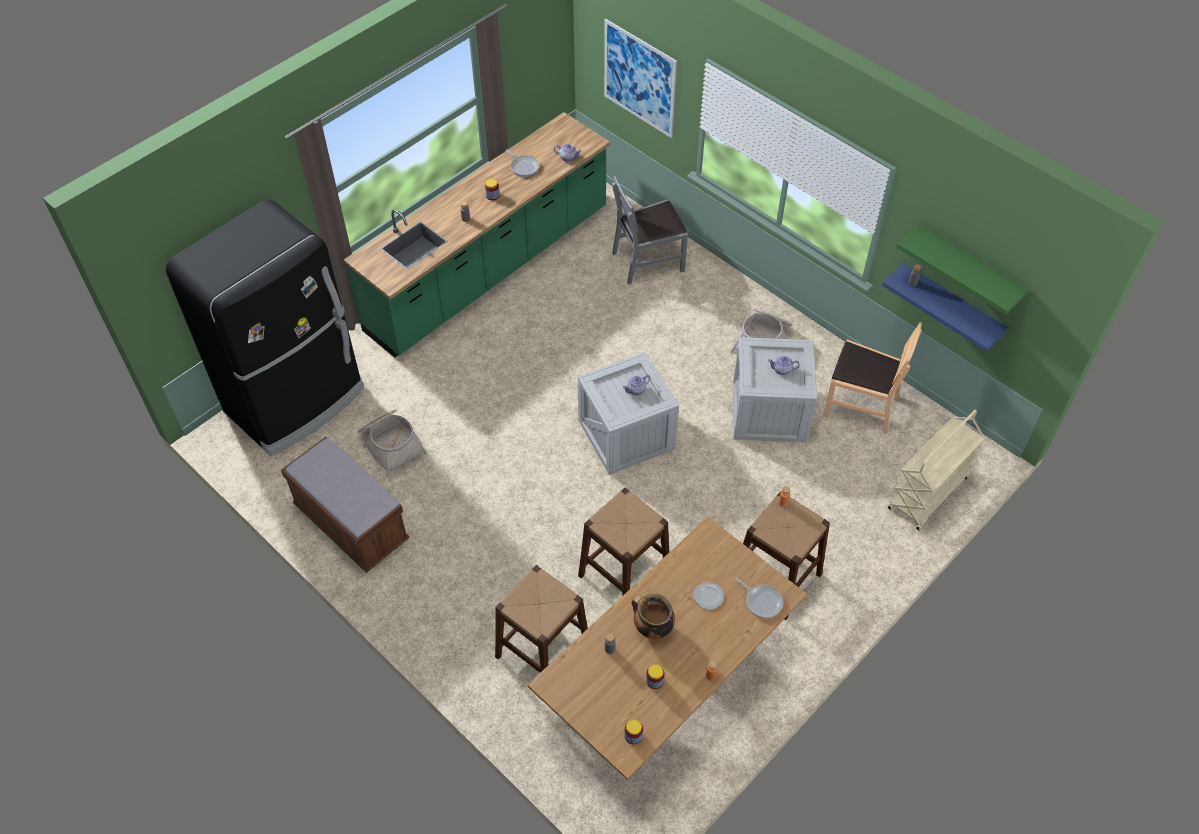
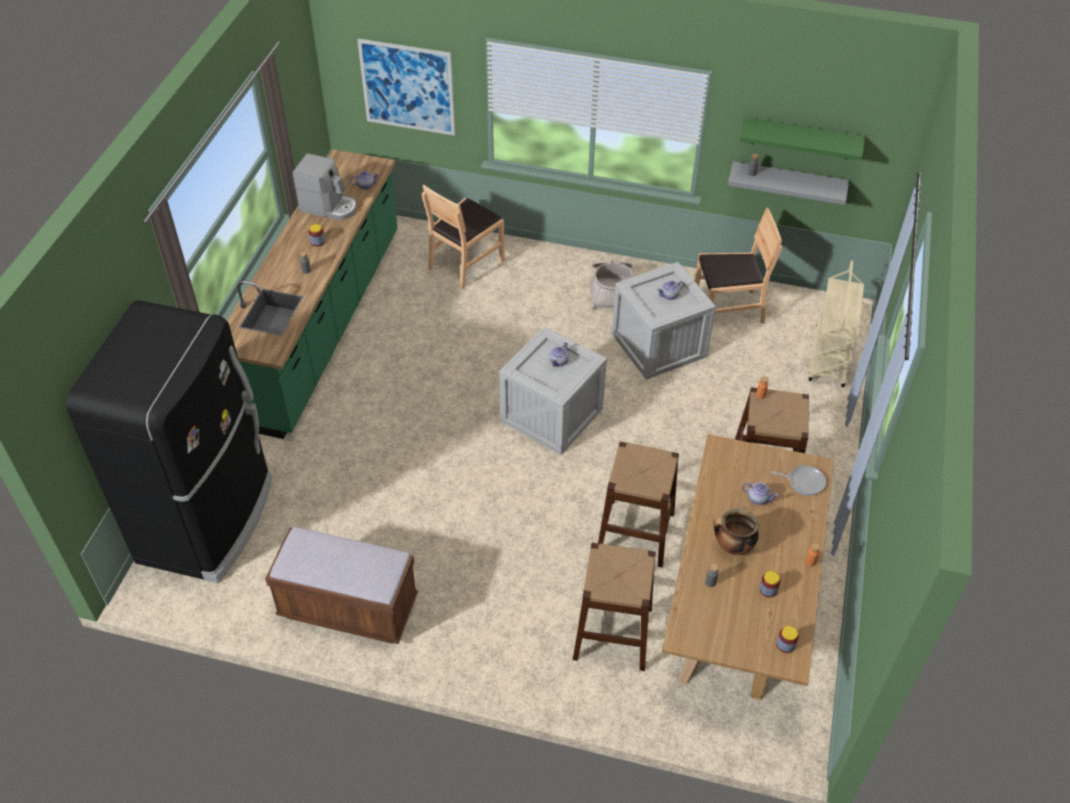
camera: 30 degrees left, 5 degrees down
(391, 444) = (335, 518): basket -> none
(523, 166) = (329, 207): frying pan -> coffee machine
(648, 261) = (465, 263): grey chair -> brown chair
(708, 596) = (758, 498): plate -> teapot
(951, 305) = (788, 182): blue shelf -> grey shelf

